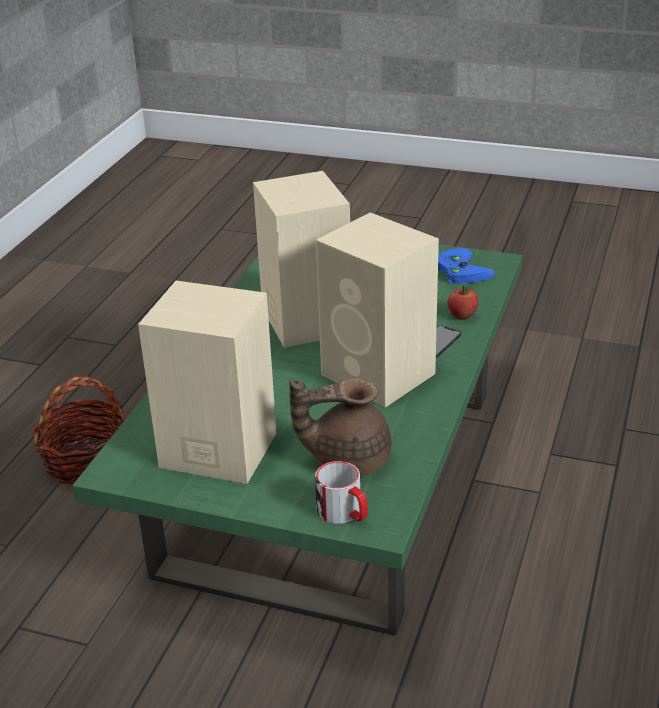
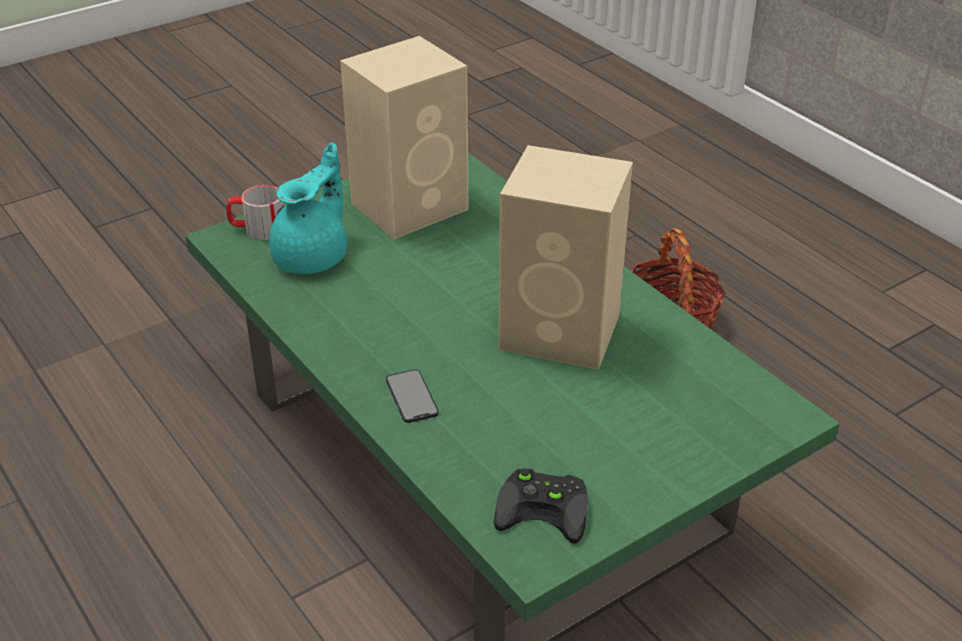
camera: 125 degrees right, 5 degrees up
(347, 459) = (313, 257): brown teapot -> turquoise teapot
(380, 375) = (403, 330): beige speaker -> none
(458, 270) = (546, 508): blue game controller -> black game controller
(462, 316) = (438, 445): apple -> none

